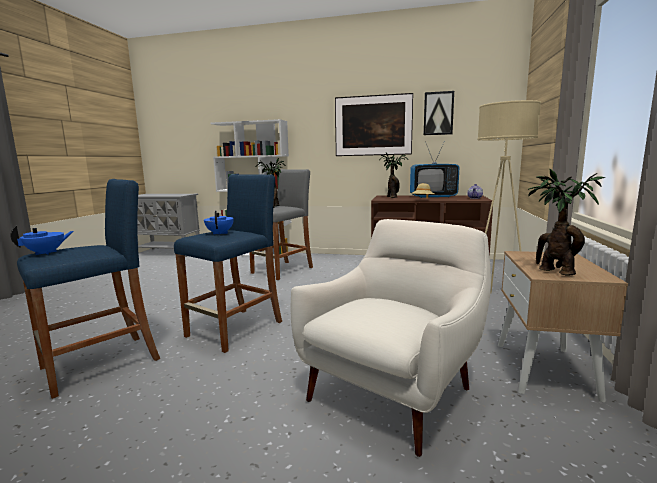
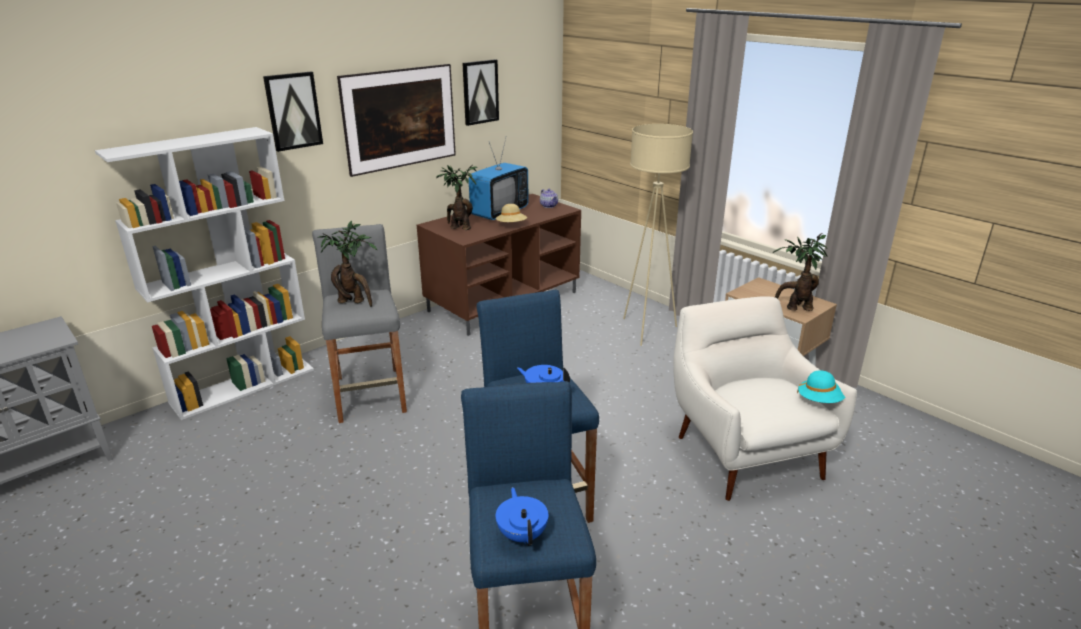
camera: 55 degrees left, 15 degrees up
(308, 115) = (293, 111): none -> picture
(419, 334) = (820, 400): none -> turquoise hat

